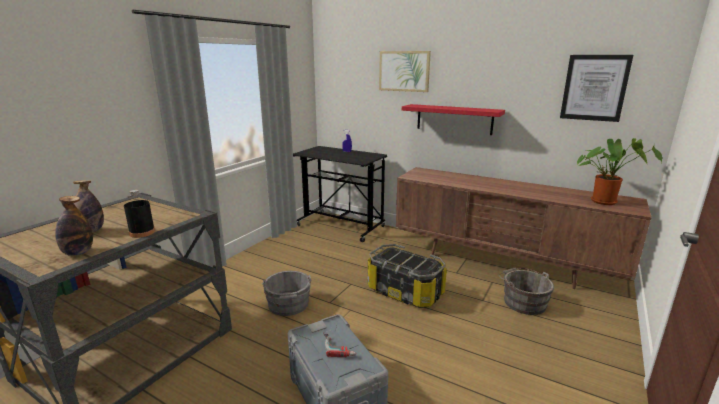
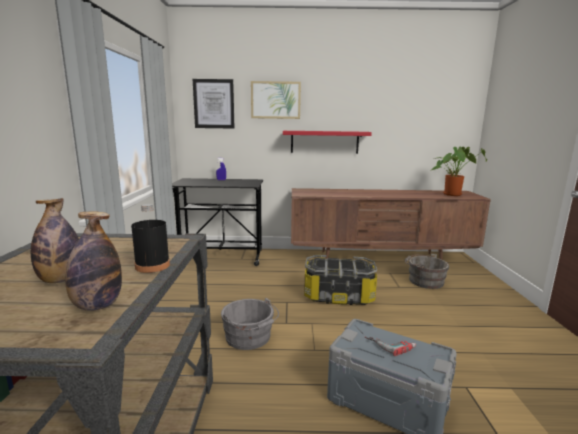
camera: 30 degrees left, 5 degrees down
(594, 88) = (430, 112): picture -> picture (214, 104)

